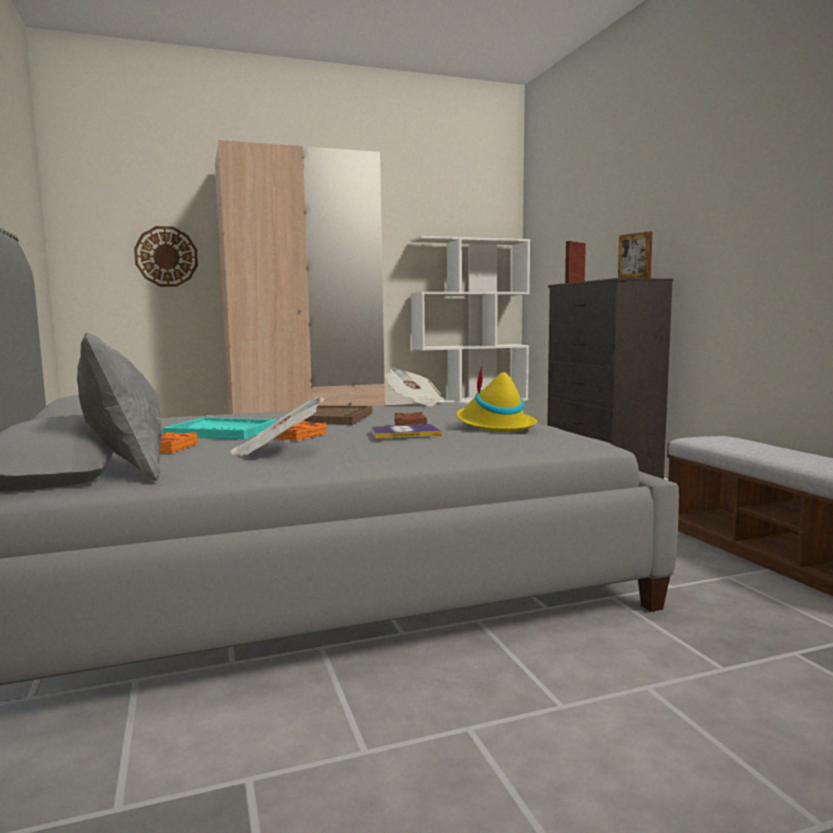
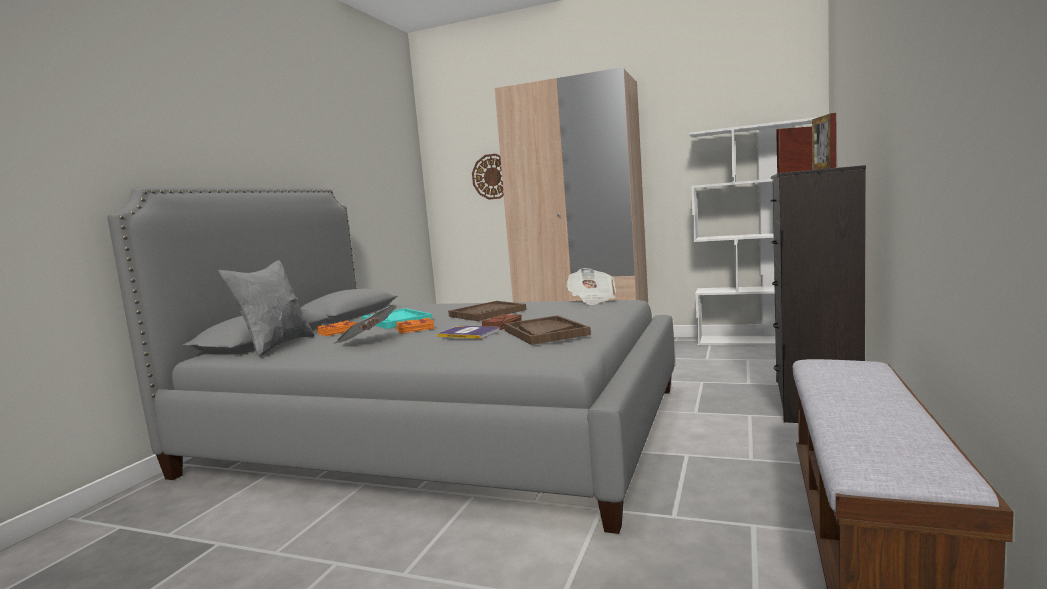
camera: 40 degrees right, 0 degrees up
(494, 425) = (545, 332): yellow hat -> brown tray

